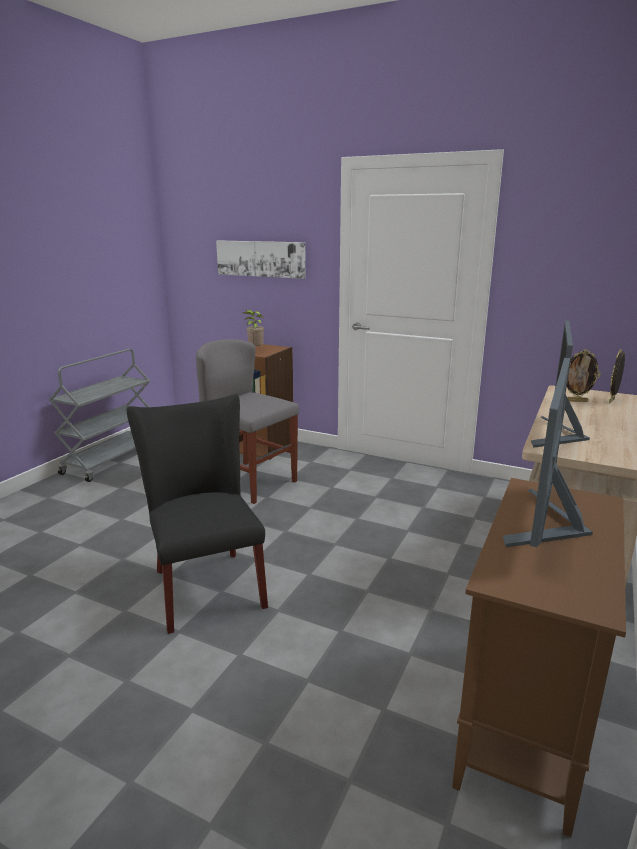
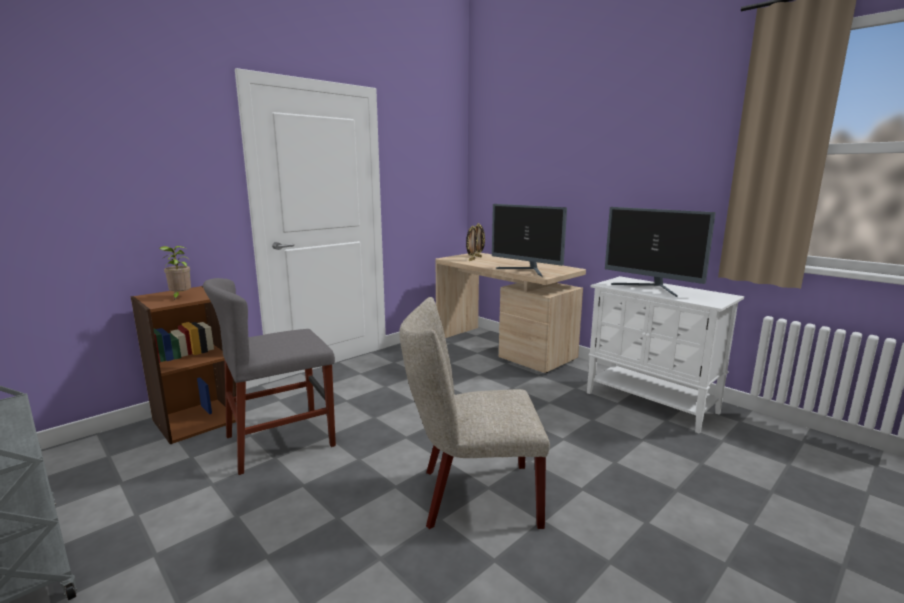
camera: 70 degrees left, 5 degrees down
(205, 584) = (471, 496): black chair -> beige chair
(261, 258) = (130, 181): picture -> none
(525, 723) = (652, 403): brown cabinet -> white cabinet

